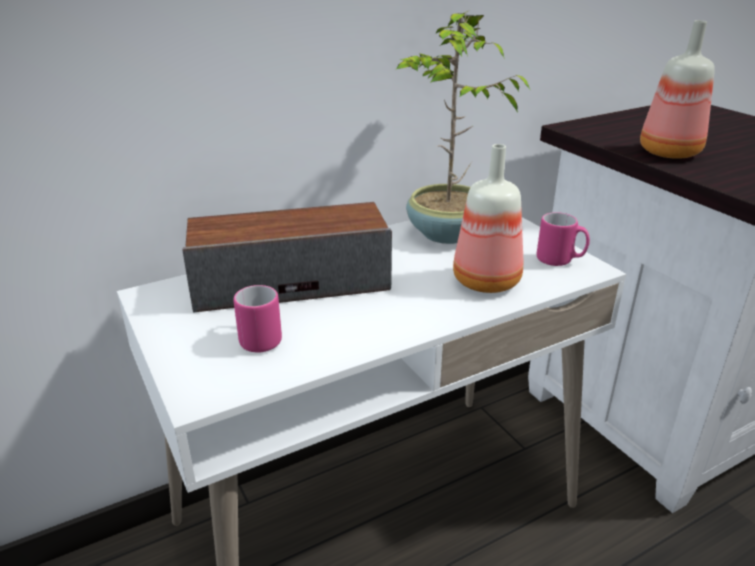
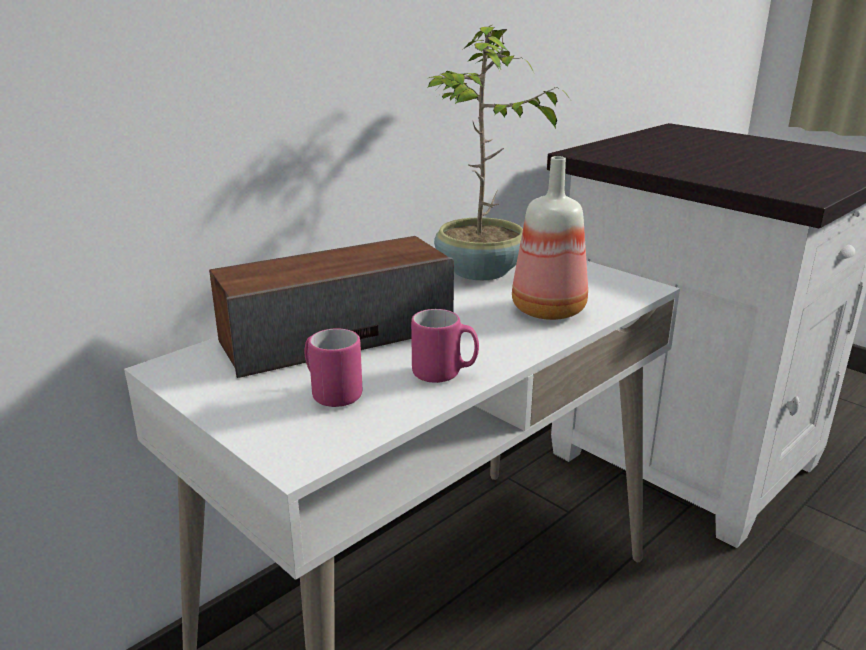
camera: 15 degrees left, 5 degrees down
(560, 260) = (610, 283): pink mug -> pink mug (445, 374)
(670, 153) = (689, 168): bottle -> none

